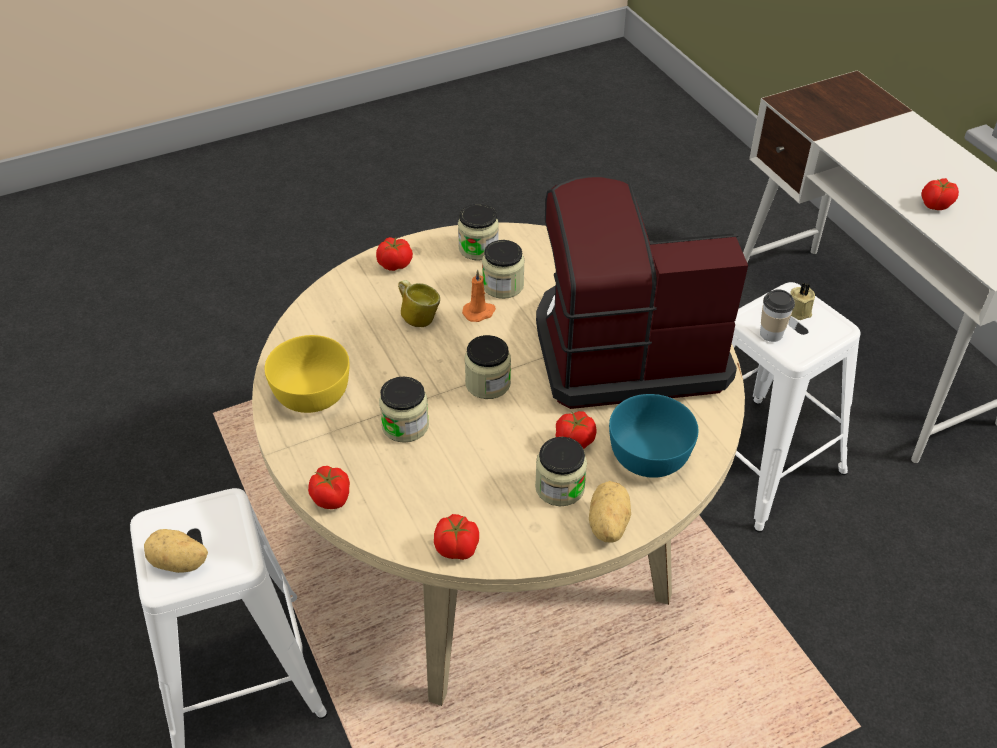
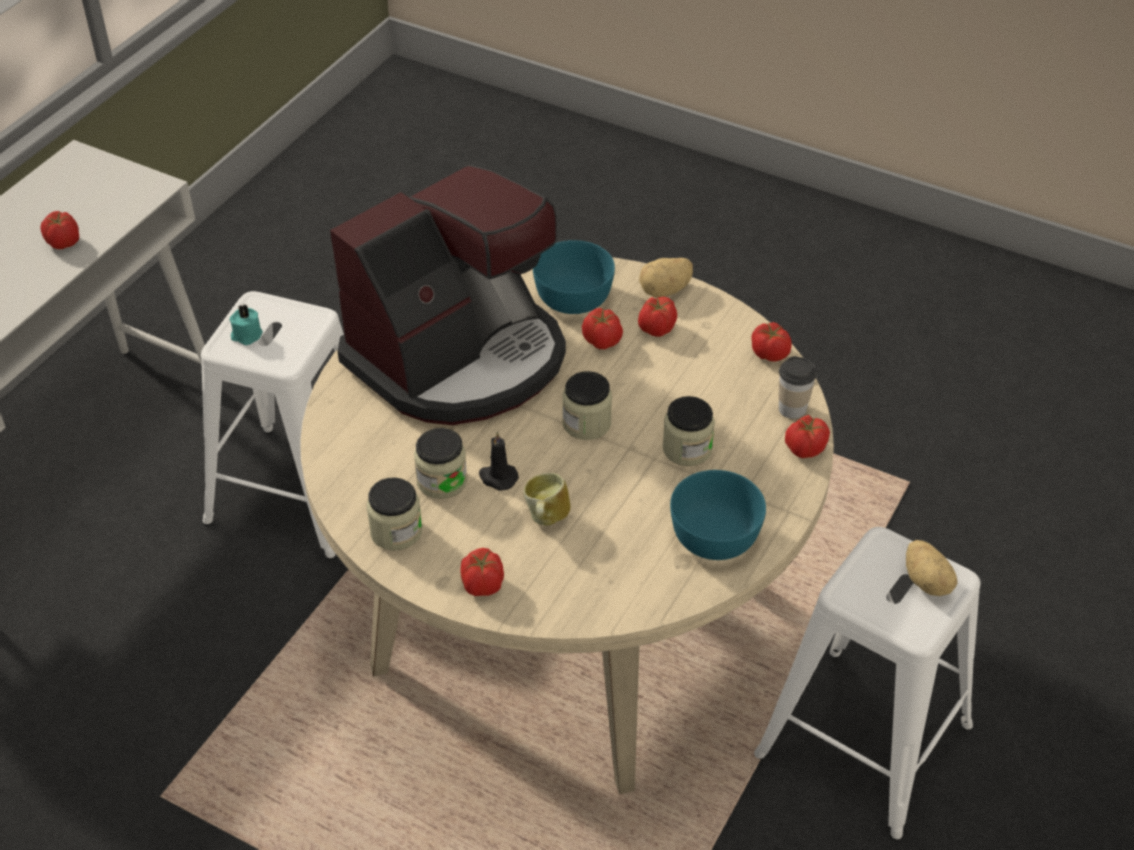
camera: 125 degrees left, 0 degrees up
(312, 391) = (713, 536): yellow bowl -> turquoise bowl
(479, 312) = (497, 477): orange candle -> black candle
(560, 487) = (656, 328): jar -> tomato
(625, 349) = (460, 358): coffee machine -> coffee machine turned 90 degrees counterclockwise
(771, 333) = (299, 340): cup -> cup (792, 409)
(799, 310) = (246, 335): beige candle -> turquoise candle

